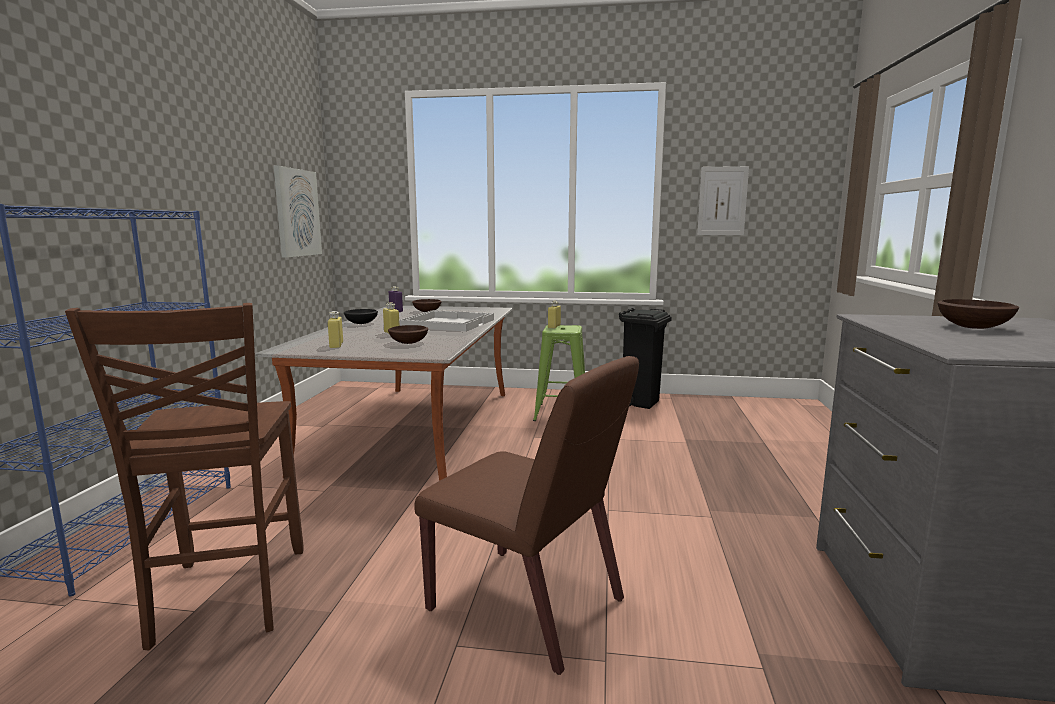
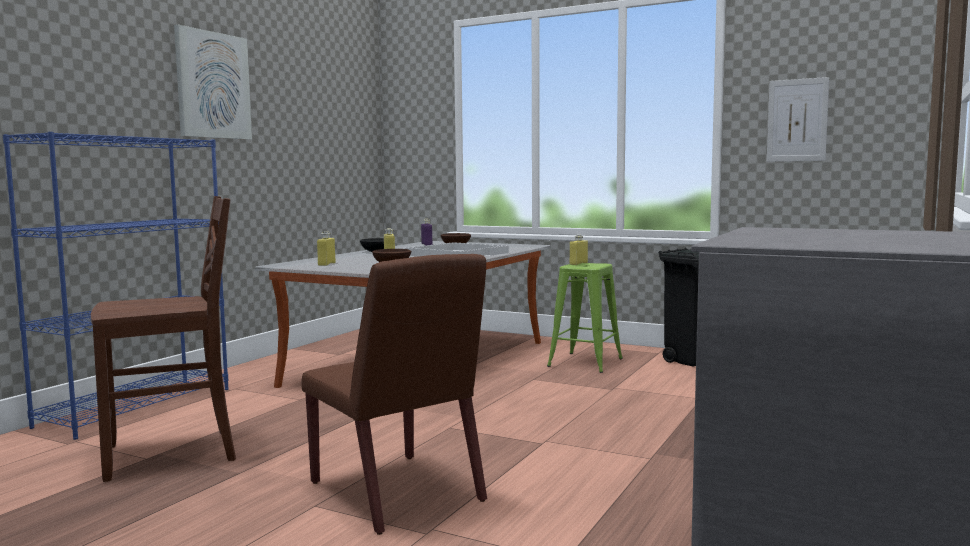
camera: 20 degrees right, 5 degrees down
(227, 597) = (173, 454): brown chair -> brown chair turned 120 degrees counterclockwise
(297, 213) = (342, 146): picture -> picture (213, 85)
(972, 327) = (839, 234): brown bowl -> none

